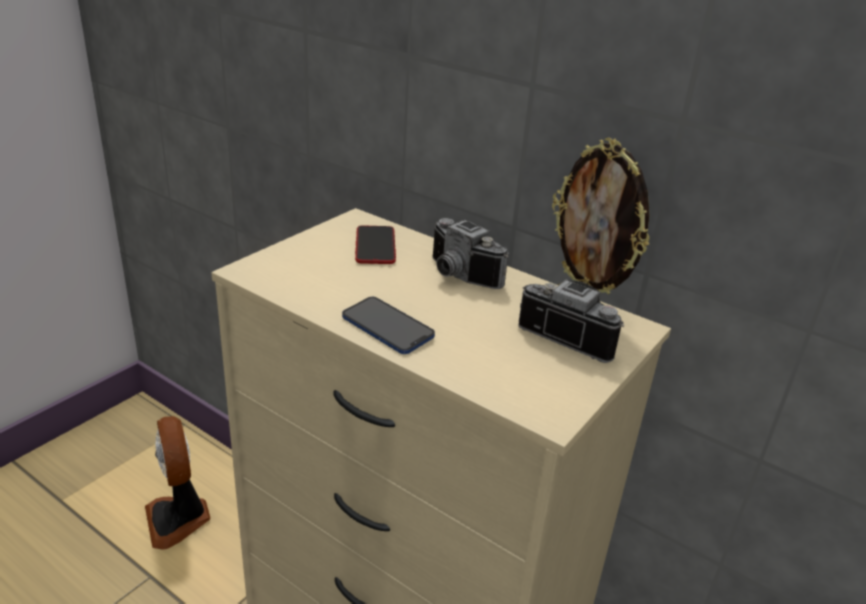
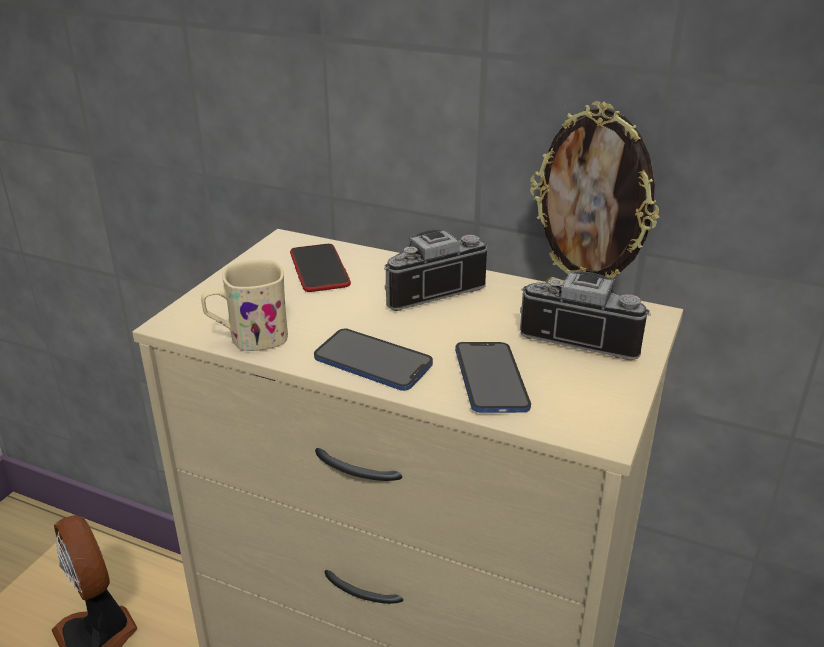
camera: 10 degrees left, 0 degrees up
(297, 292) = (248, 338): none -> beige mug
(457, 276) = (428, 289): camera -> camera turned 120 degrees clockwise
(477, 357) = (491, 379): none -> phone

